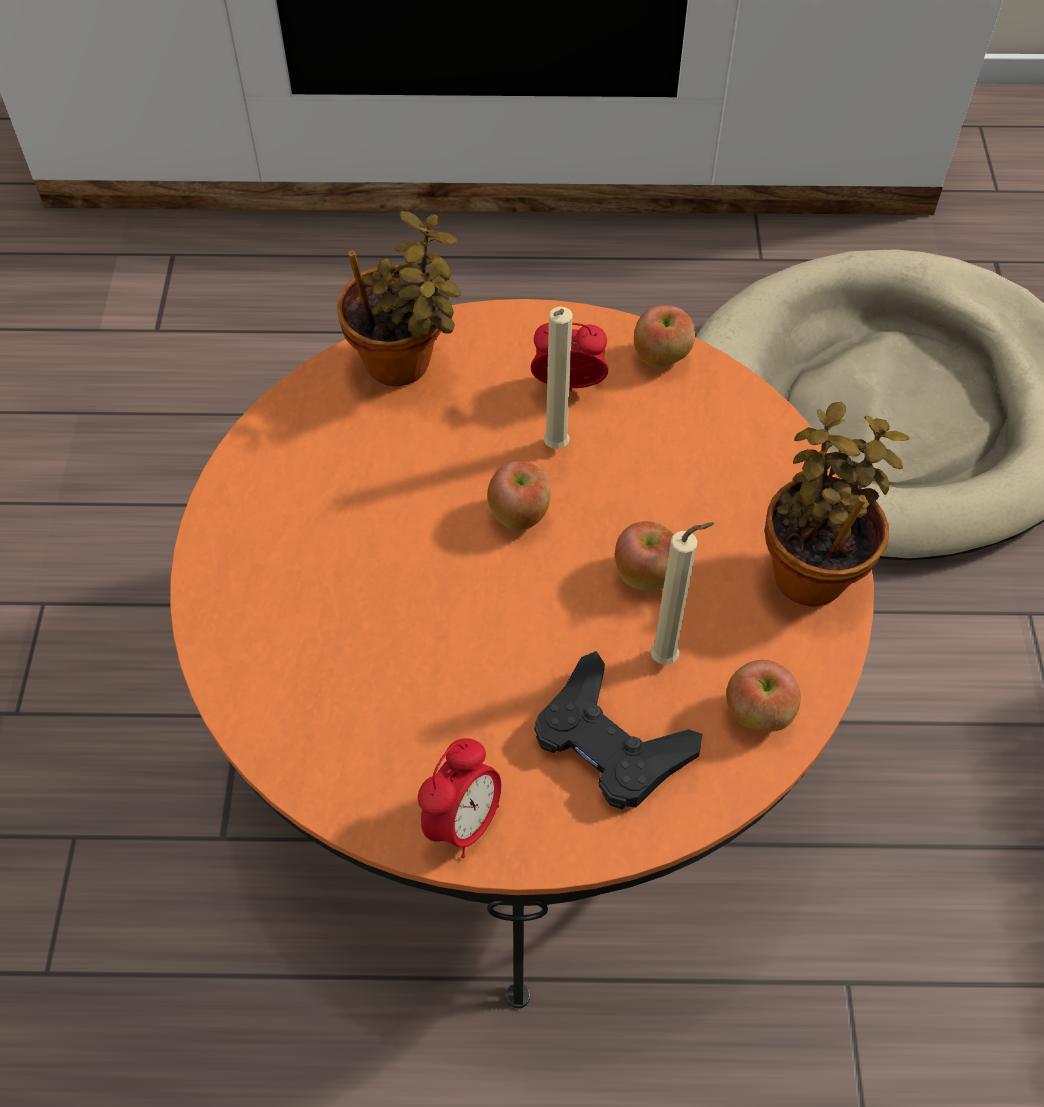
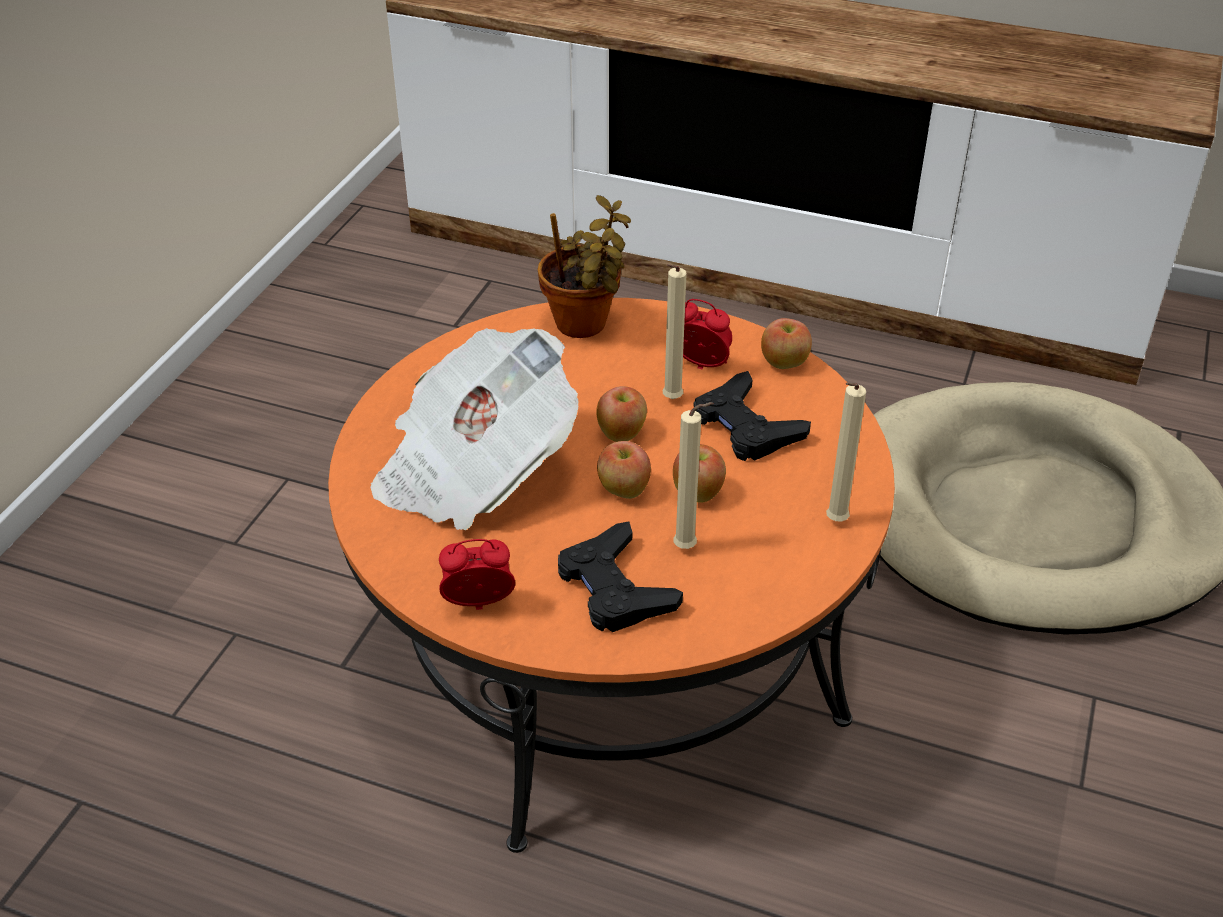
camera: 20 degrees right, 15 degrees down
(366, 621) = (474, 469): none -> newspaper
(463, 821) = (479, 606): alarm clock -> alarm clock turned 150 degrees counterclockwise
(657, 462) = (746, 427): none -> black game controller
(757, 714) = (739, 601): apple -> apple (623, 490)
(812, 570) = (834, 522): potted plant -> beige candle

